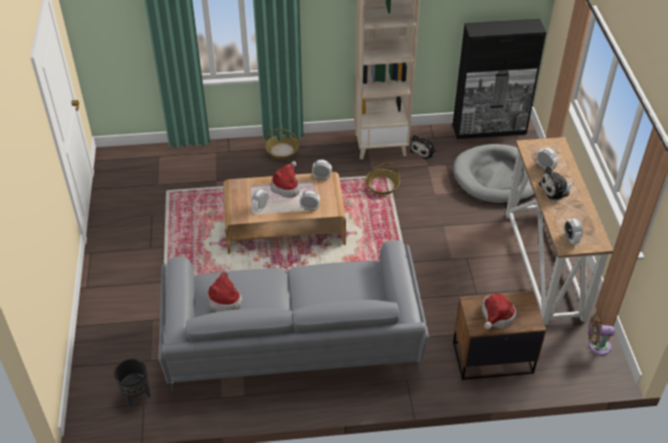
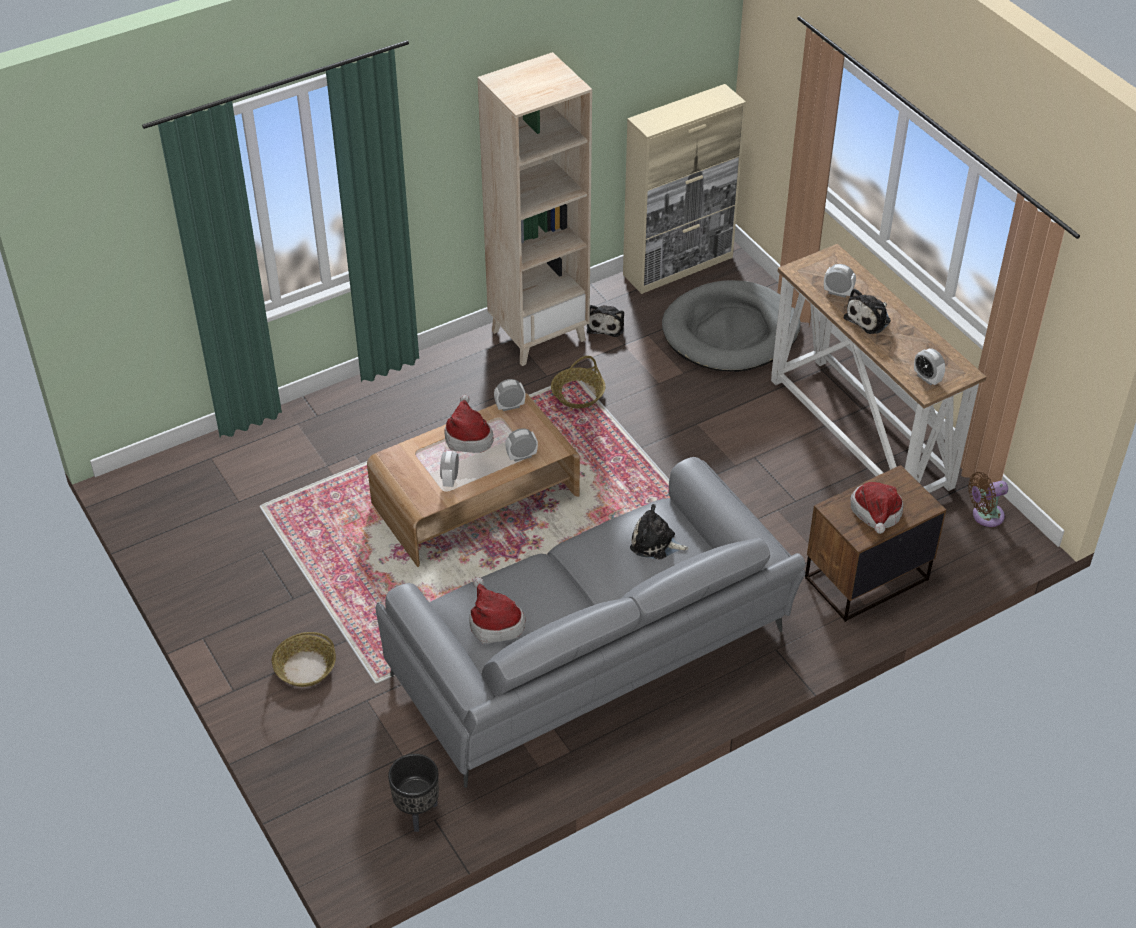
camera: 25 degrees left, 0 degrees up
(282, 151) = (399, 389): basket -> basket (305, 667)
(350, 286) = (655, 543): none -> plush toy
(489, 129) = (678, 266): black cabinet -> beige cabinet

